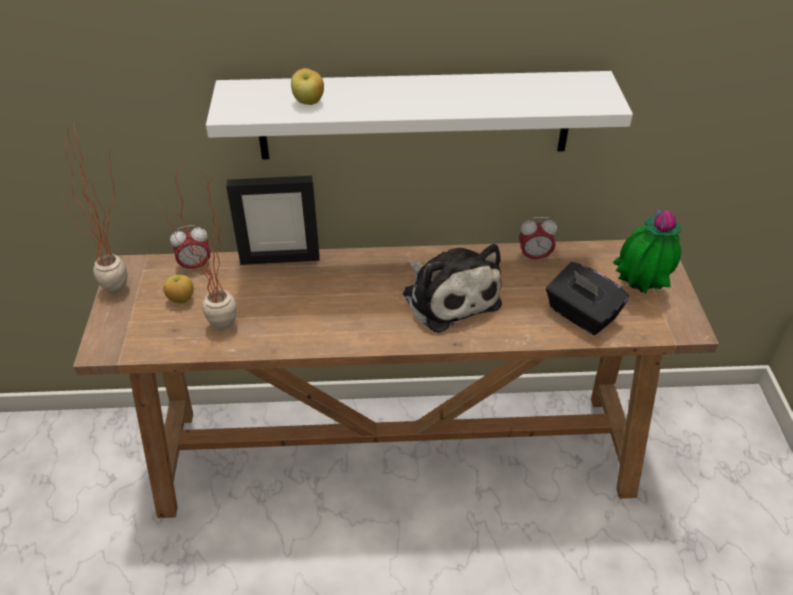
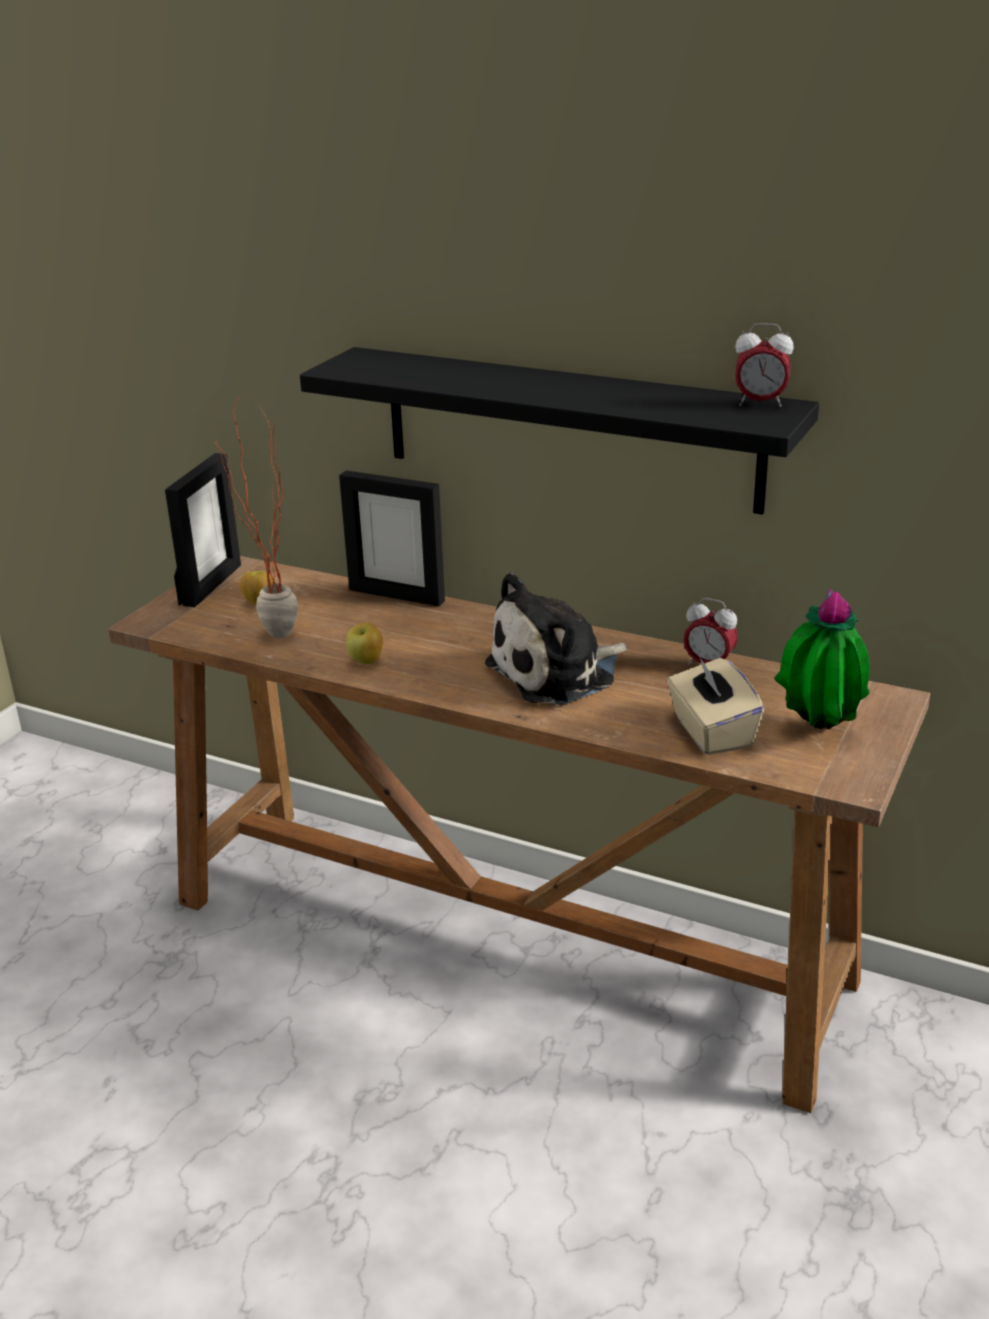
camera: 30 degrees right, 15 degrees down
(124, 292) = (210, 584): potted plant -> picture frame
(195, 266) = (301, 580): alarm clock -> alarm clock (760, 403)
(309, 102) = (422, 374): apple -> apple (366, 661)
(414, 115) = (569, 428): white shelf -> black shelf
(449, 296) = (557, 673): plush toy -> plush toy turned 60 degrees clockwise
(581, 314) = (711, 732): black tissue box -> beige tissue box

